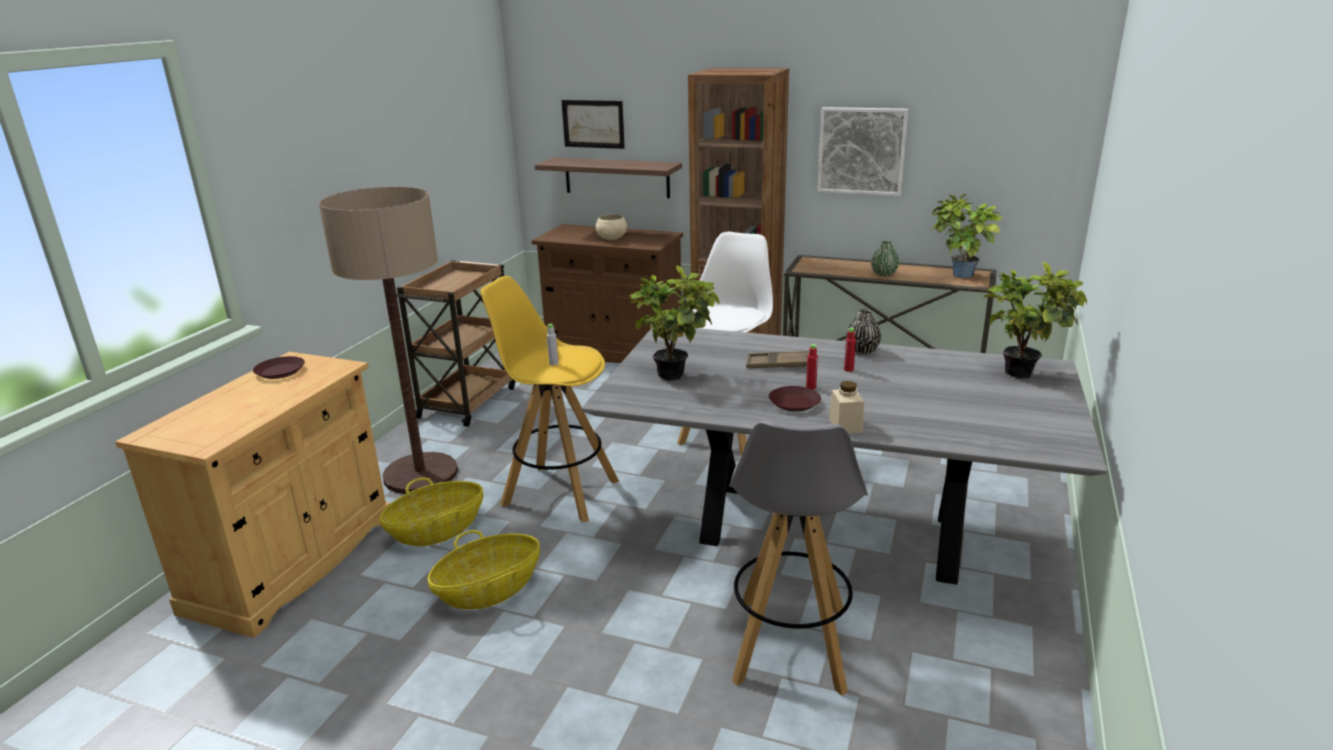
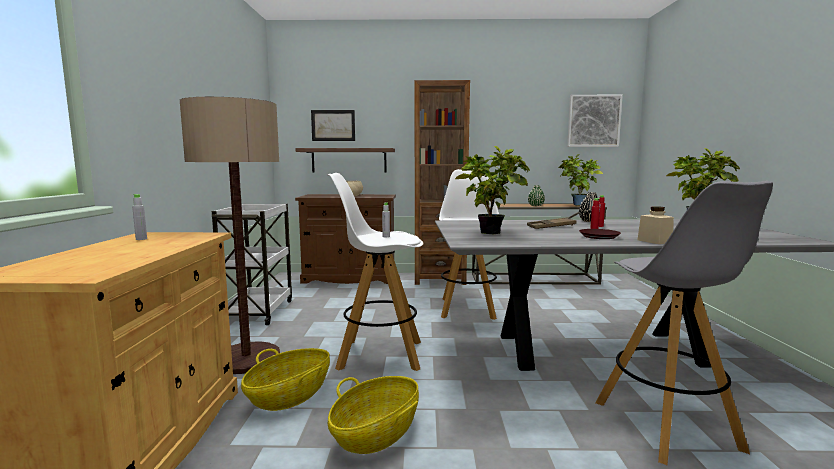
camera: 20 degrees left, 15 degrees down
(280, 372) = (141, 239): brown plate -> grey bottle
(468, 401) = (258, 311): brown cart -> white cart
(559, 492) = (379, 355): yellow stool -> white stool
(861, 151) = (509, 137): picture -> picture (593, 121)

